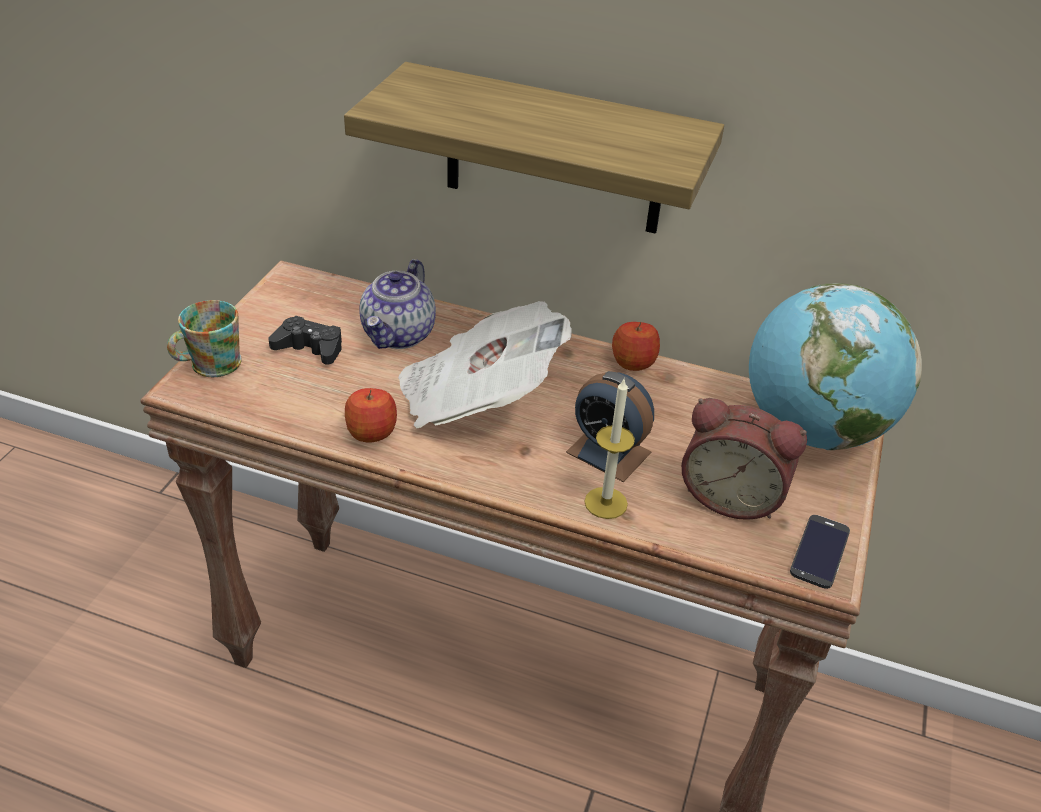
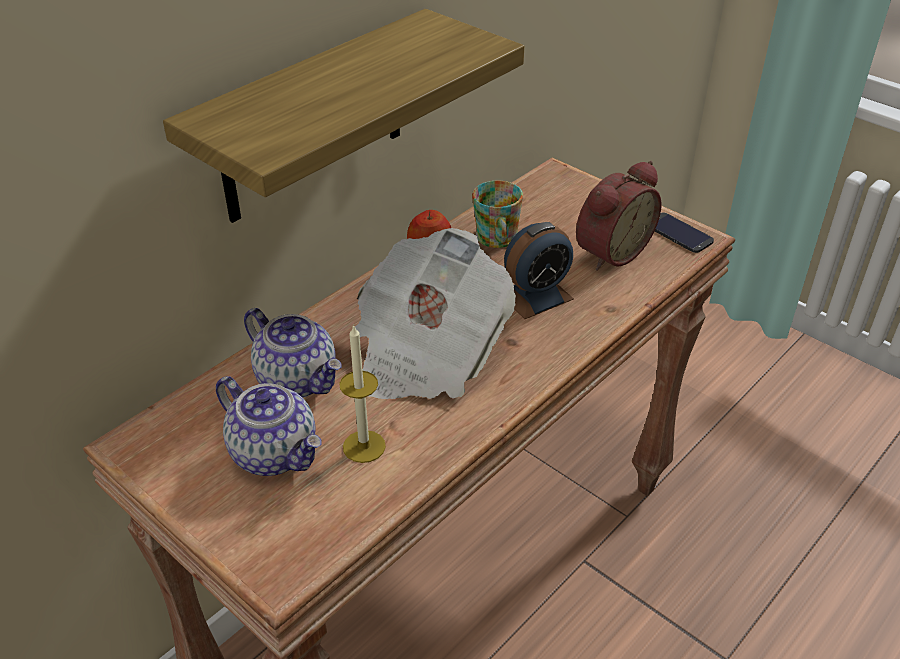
camera: 65 degrees left, 0 degrees up
(209, 364) = (250, 547): mug -> mug (496, 240)
(309, 348) = (275, 453): black game controller -> teapot
(371, 431) = (438, 434): apple -> none
(606, 503) = (593, 315): candle -> candle (364, 446)
(812, 429) = (556, 193): globe -> none

